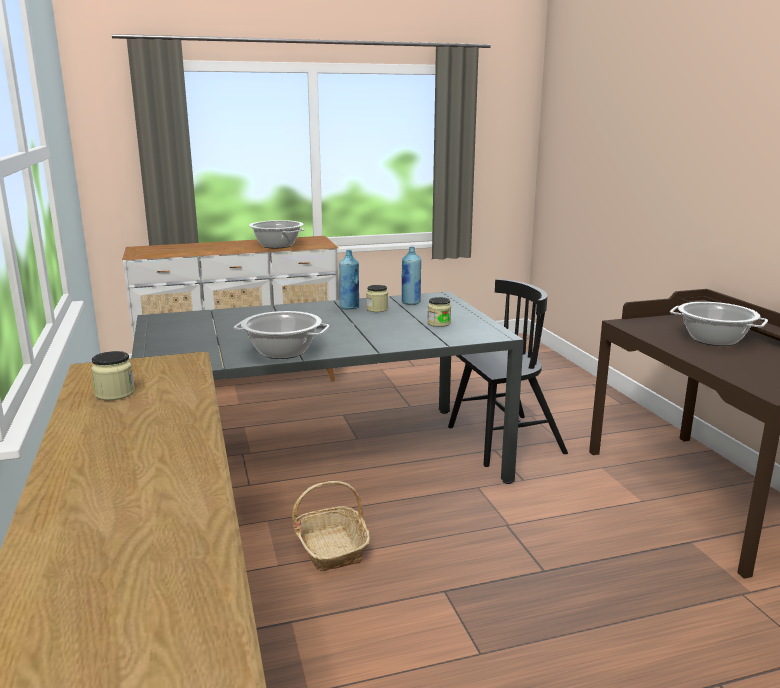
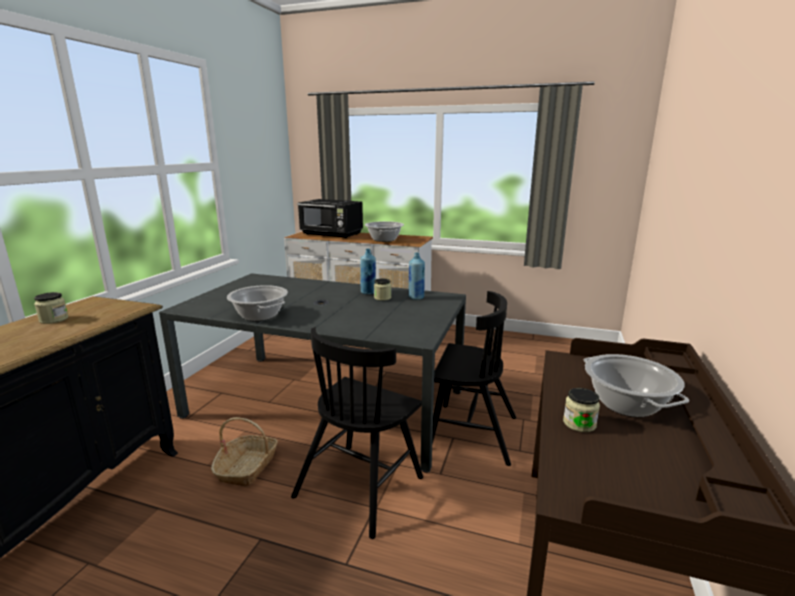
camera: 35 degrees right, 0 degrees up
(187, 248) = (332, 234): none -> black microwave
(439, 323) = (398, 319): jar -> jar (579, 423)
(468, 512) = (363, 482): none -> black chair

